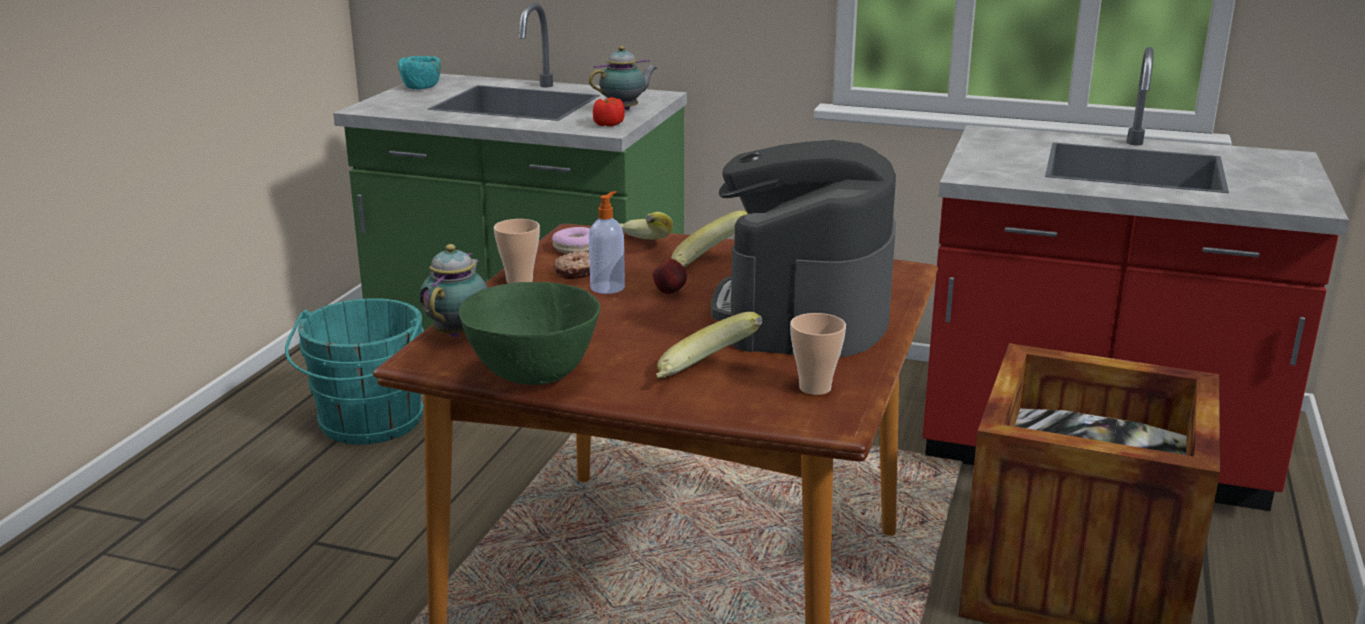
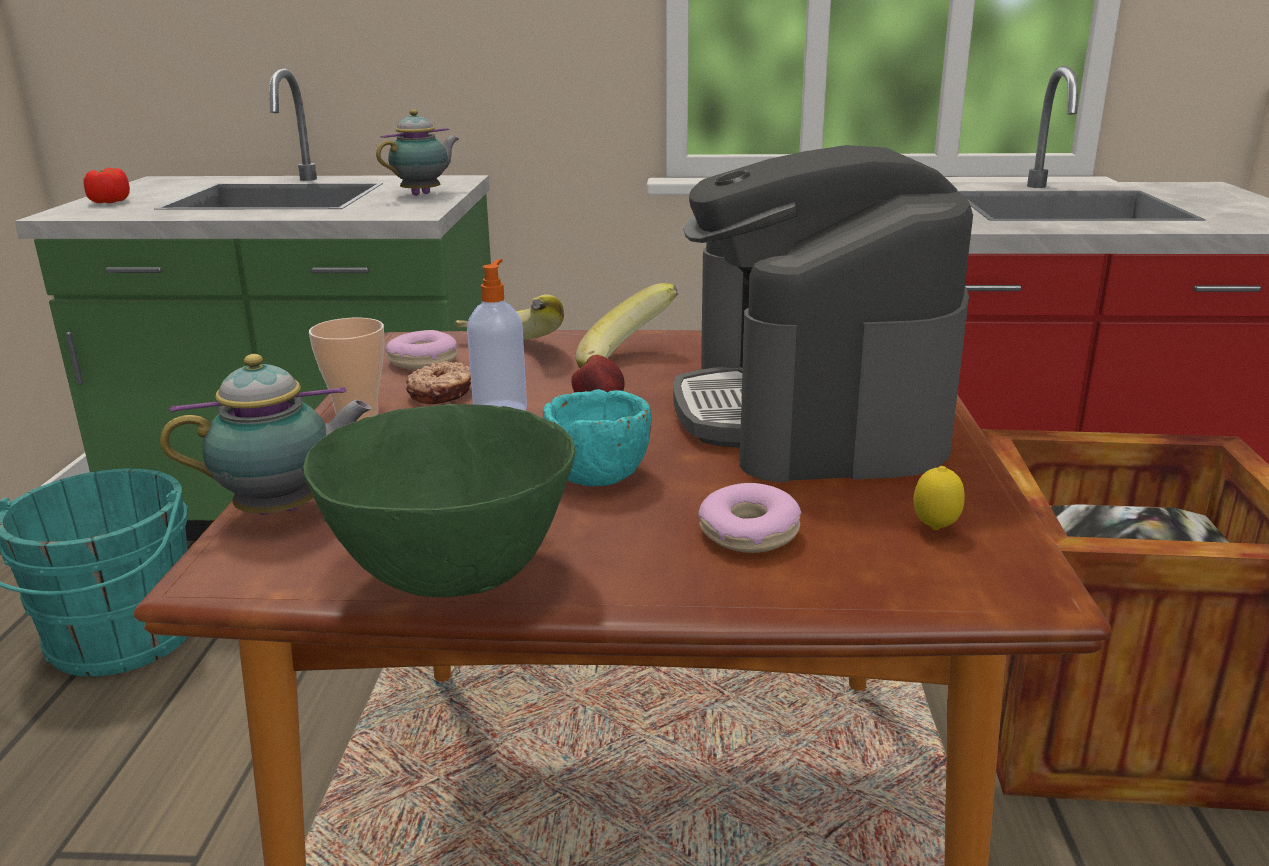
camera: 15 degrees left, 0 degrees up
(421, 87) = (140, 189): turquoise bowl -> turquoise bowl (598, 474)
(459, 332) = (285, 512): teapot -> teapot turned 75 degrees clockwise
(608, 124) = (411, 208): tomato -> tomato (109, 202)
(705, 376) = (748, 533): banana -> donut
(815, 388) = (935, 529): cup -> lemon

